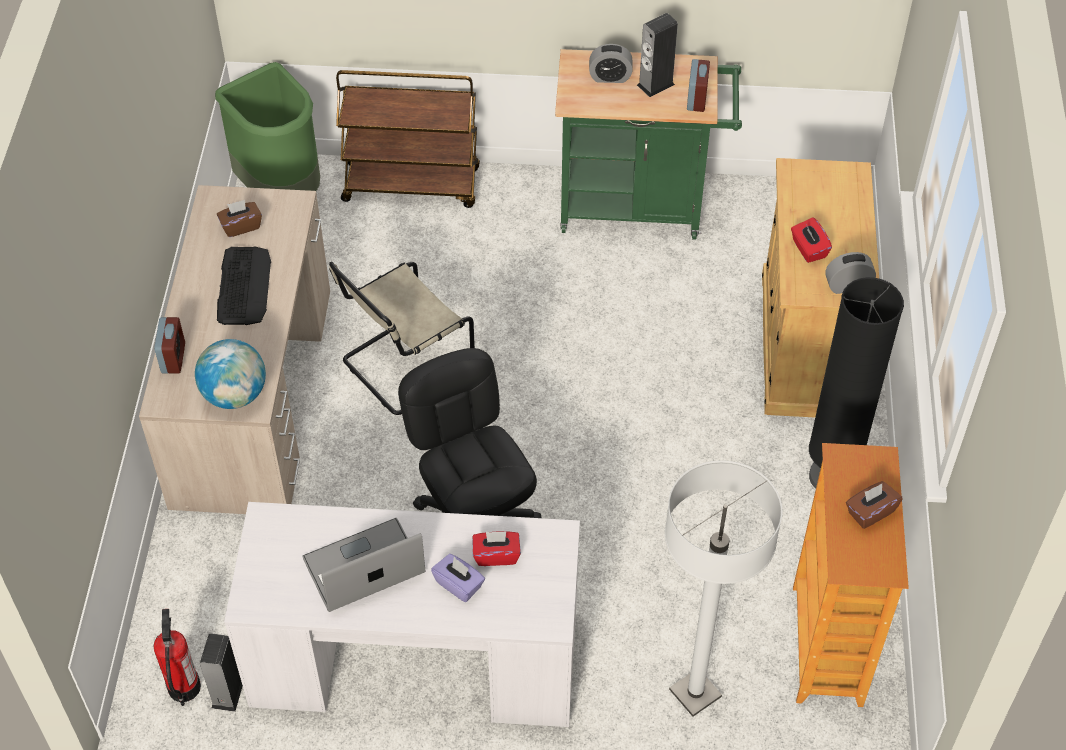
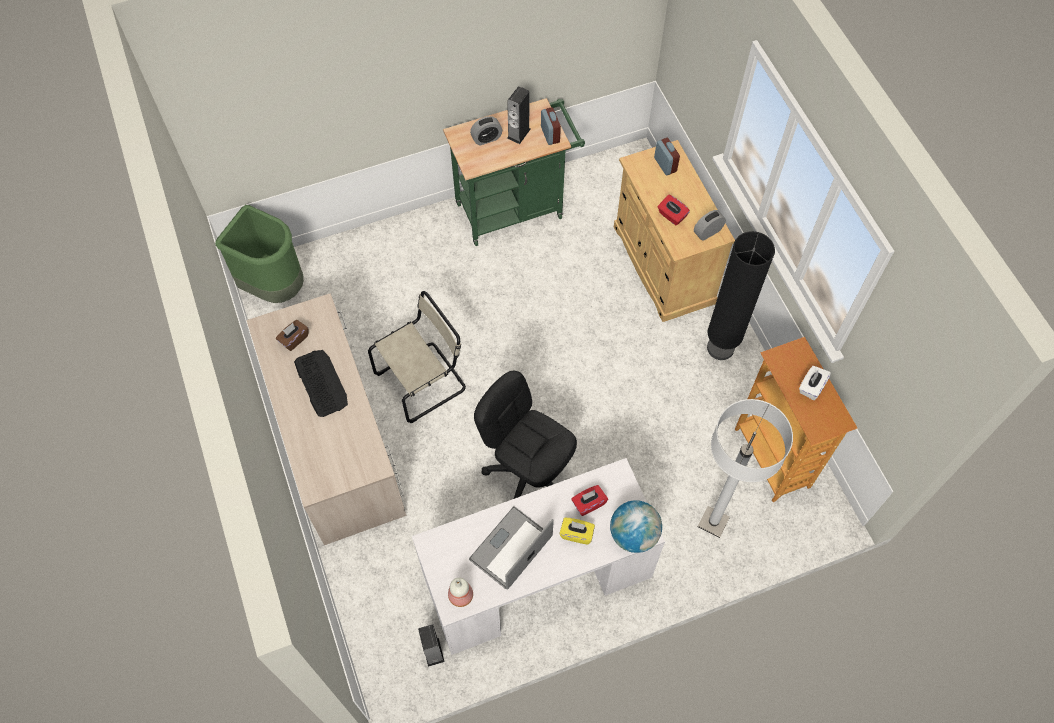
camera: 25 degrees left, 10 degrees up
(173, 358) = (303, 455): alarm clock -> alarm clock (665, 165)
(184, 687) = (403, 661): fire extinguisher -> none
(235, 395) = (360, 464): globe -> globe (633, 534)
(267, 594) = (460, 595): none -> bottle
(403, 366) = (424, 380): beige chair -> beige chair turned 150 degrees counterclockwise
(412, 184) = (360, 248): brown cart -> none
(459, 585) = (576, 534): purple tissue box -> yellow tissue box
(870, 512) = (811, 387): brown tissue box -> white tissue box

